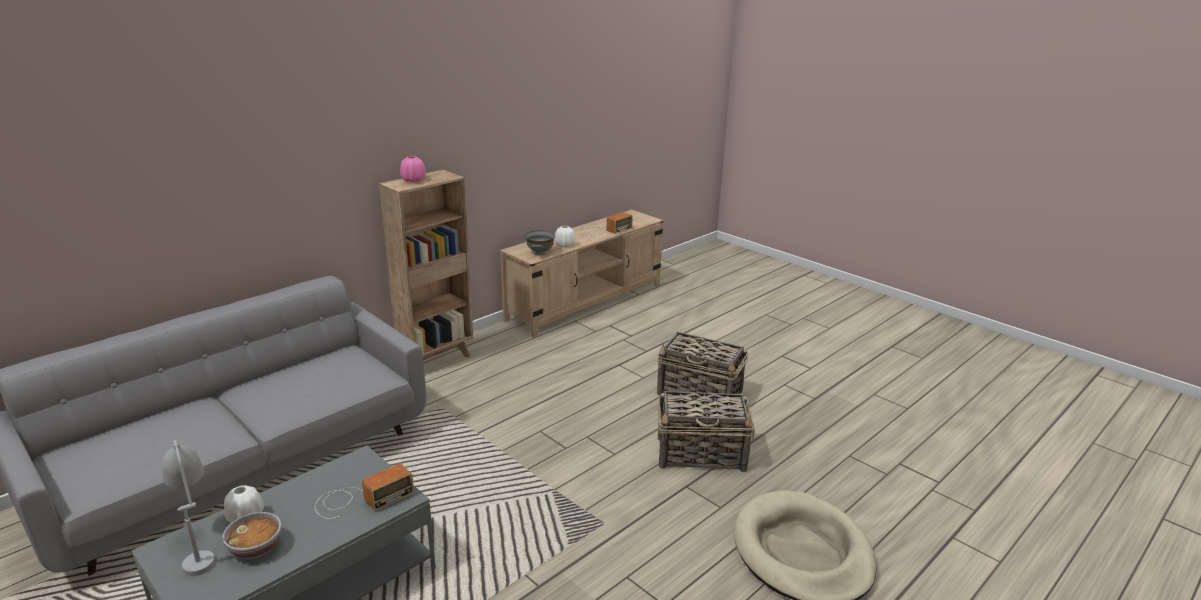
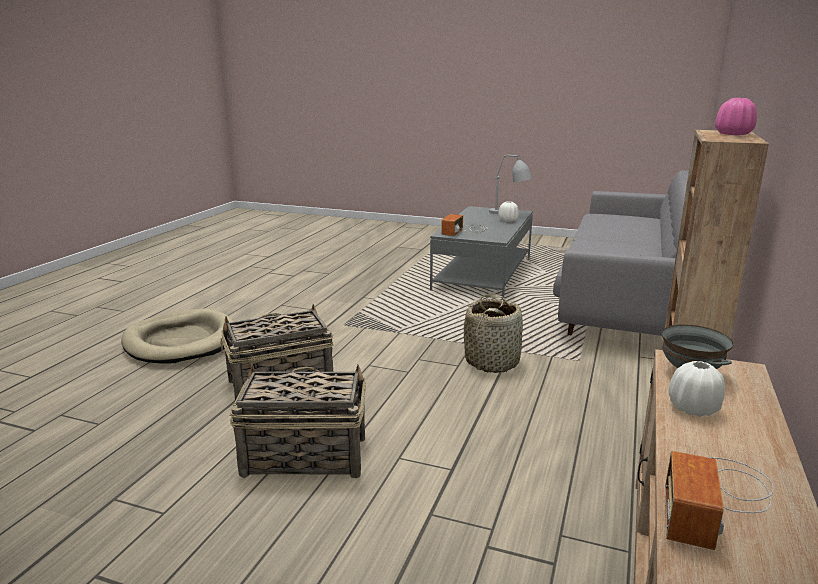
camera: 155 degrees right, 5 degrees down
(256, 548) = (483, 217): bowl -> none
(508, 426) = (492, 362): none -> basket

